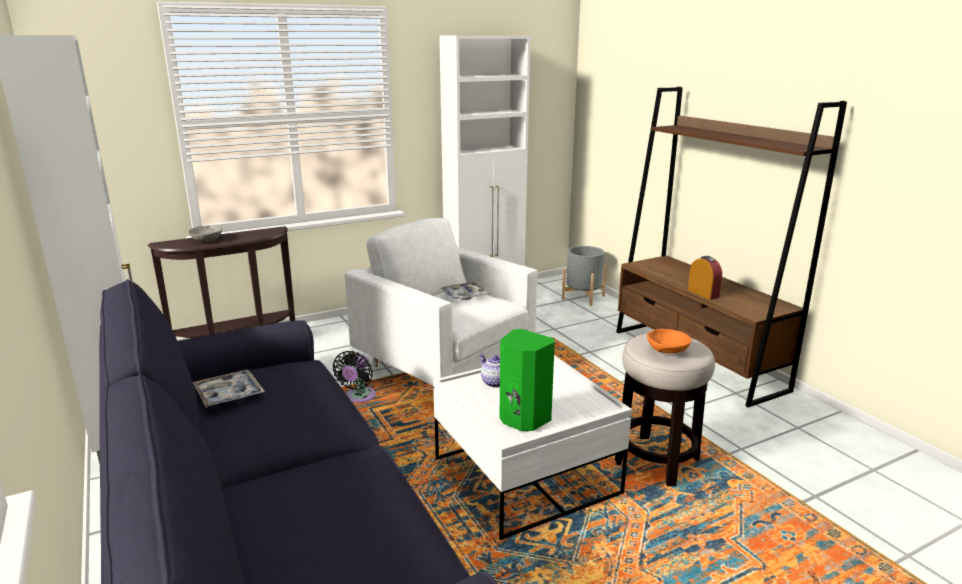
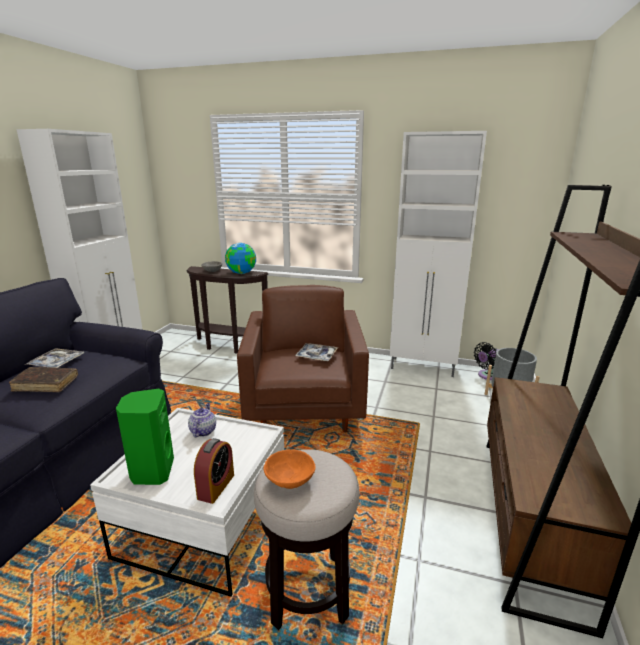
camera: 45 degrees right, 0 degrees up
(256, 234) = (241, 273): none -> globe
(285, 410) = (46, 384): none -> brown book
(359, 398) = (226, 403): black fan -> black fan (486, 376)
(445, 367) = (305, 408): white armchair -> brown armchair
(703, 293) = (520, 444): alarm clock -> alarm clock (216, 486)

